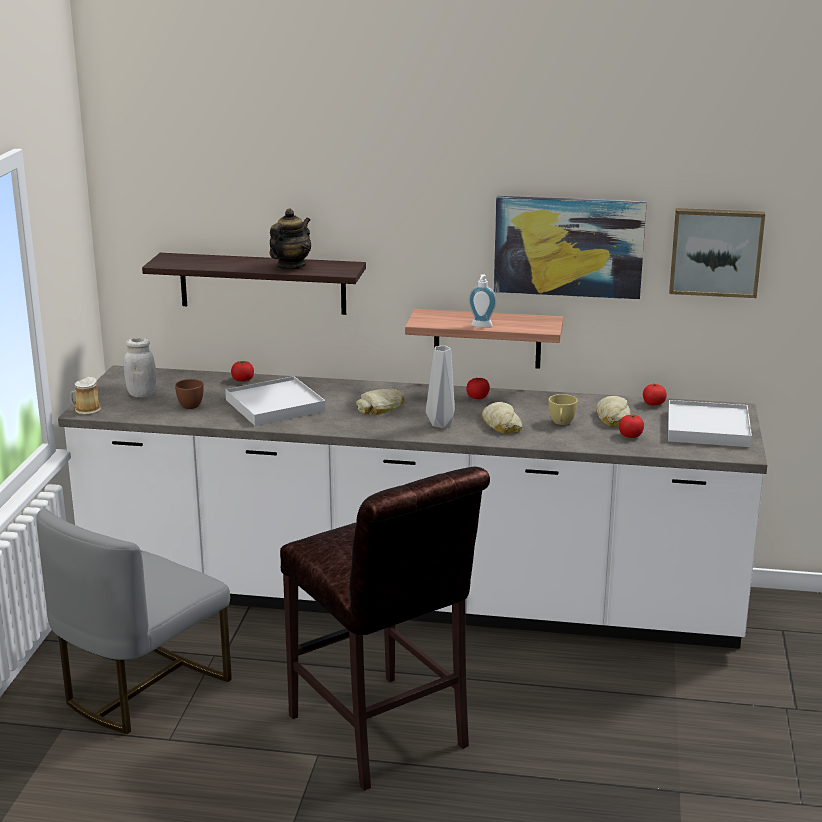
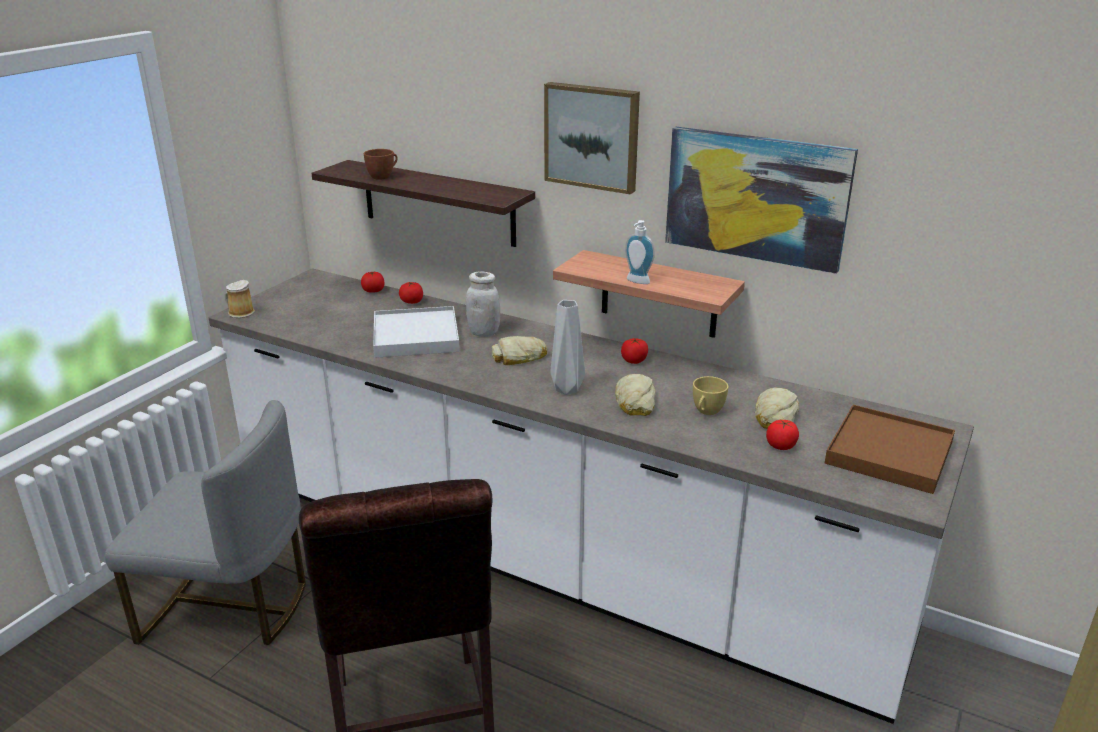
camera: 20 degrees right, 5 degrees up
(141, 688) = (228, 606): grey chair -> grey chair turned 135 degrees counterclockwise
(142, 394) = (305, 303): white jar -> white jar (484, 332)
(192, 404) = (339, 322): brown cup -> brown cup (383, 176)
(290, 266) = (451, 188): teapot -> none
(653, 404) = (837, 404): tomato -> tomato (373, 291)
(707, 428) = (888, 453): white tray -> brown tray
(716, 251) = (944, 224): picture -> picture (592, 136)

